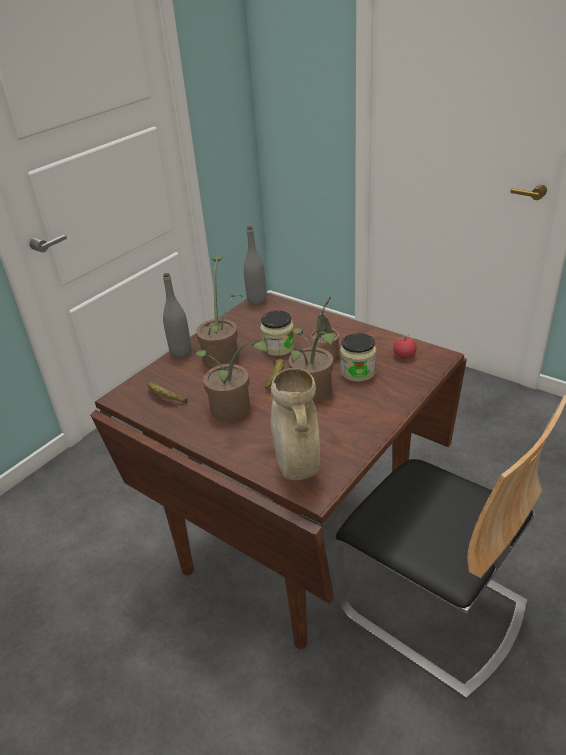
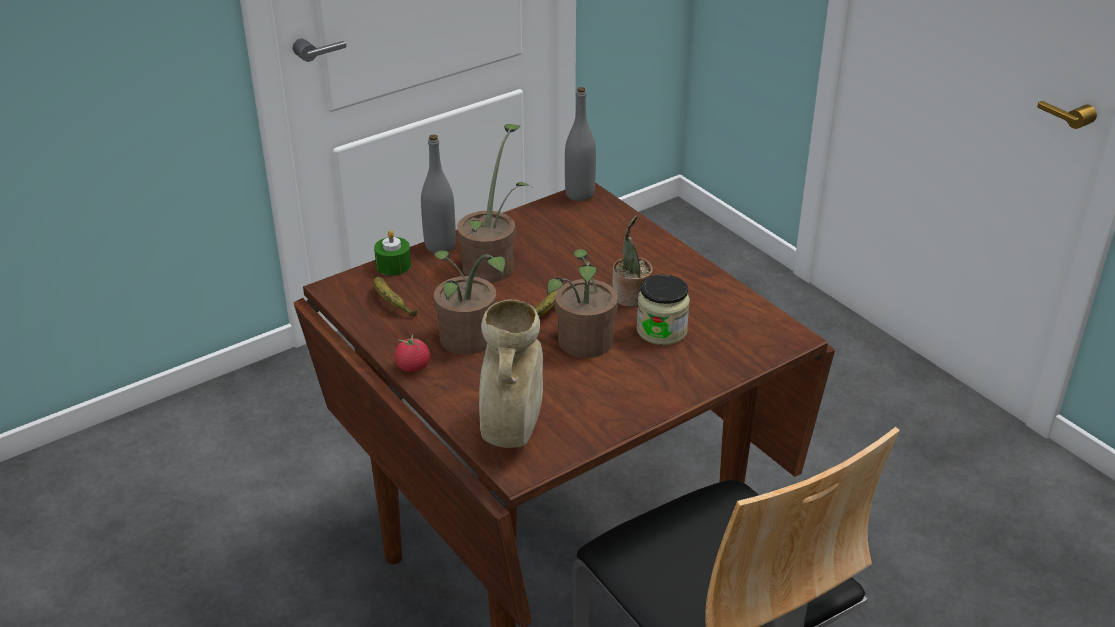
camera: 15 degrees right, 0 degrees up
(154, 372) = (393, 265): none -> green candle
(278, 347) = (573, 270): jar -> none
(404, 355) = (740, 323): tomato -> tomato (413, 367)

